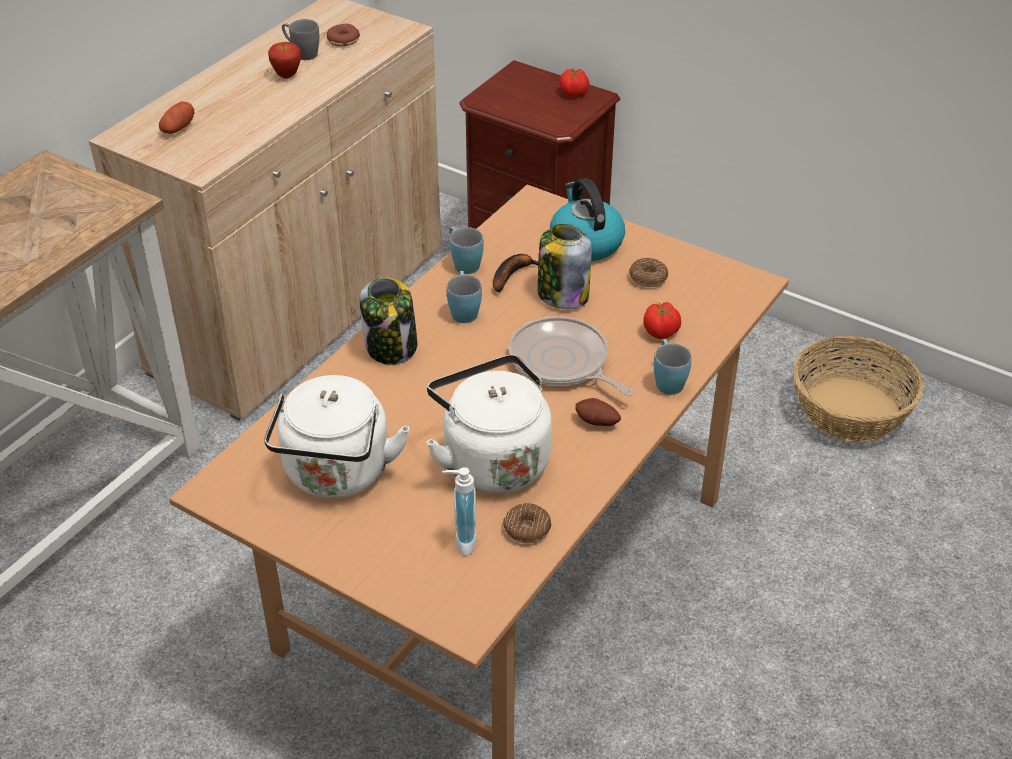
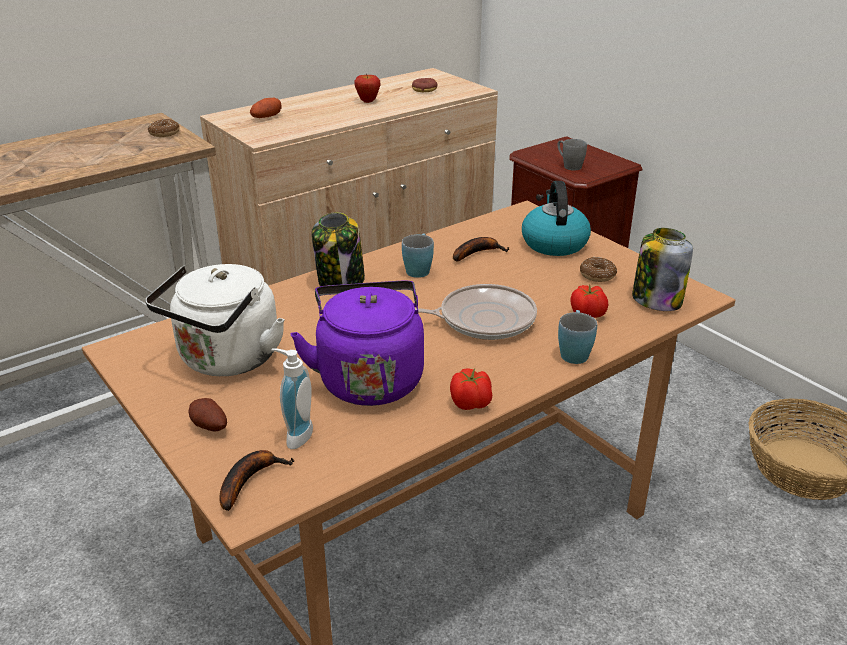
camera: 20 degrees right, 10 degrees down
(301, 53) = (388, 92): grey mug -> grey mug (569, 166)
(449, 596) = (249, 480): none -> banana
(463, 263) = (440, 239): blue mug -> none
(492, 460) = (369, 378): white kettle -> purple kettle
(527, 529) = (364, 441): donut -> donut (164, 133)
(562, 294) = (511, 273): jar -> jar (656, 300)
(562, 362) = (481, 319): frying pan -> frying pan turned 105 degrees clockwise
(574, 93) = (604, 160): tomato -> tomato (471, 404)
(596, 423) = (485, 371): potato -> potato (208, 427)

